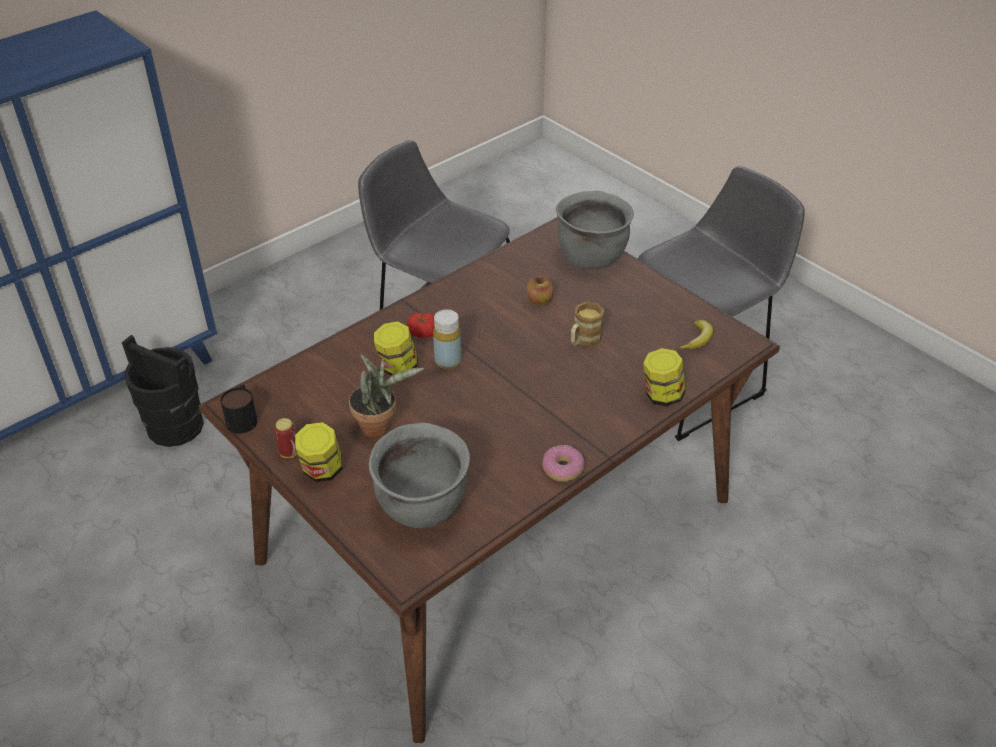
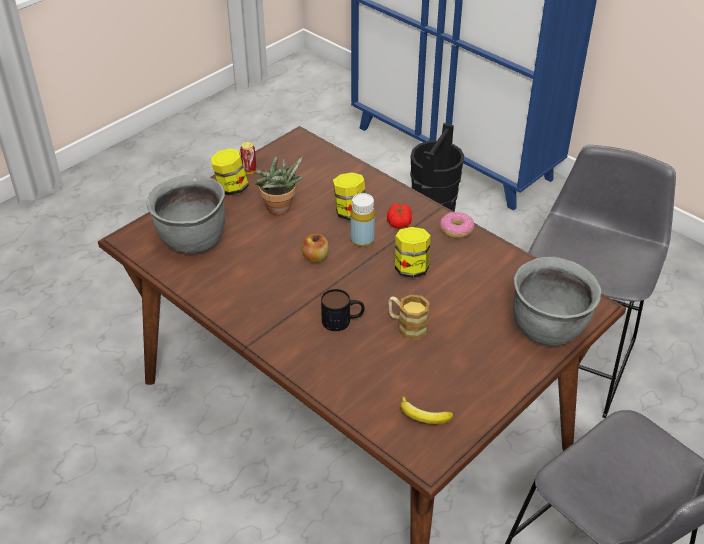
camera: 85 degrees right, 0 degrees up
(243, 417) = (286, 145): mug -> mug (343, 320)
(539, 301) = (461, 293): apple -> apple (315, 257)
(562, 468) = (232, 316): donut -> donut (456, 229)
(661, 395) = (331, 384): jar -> jar (411, 269)

